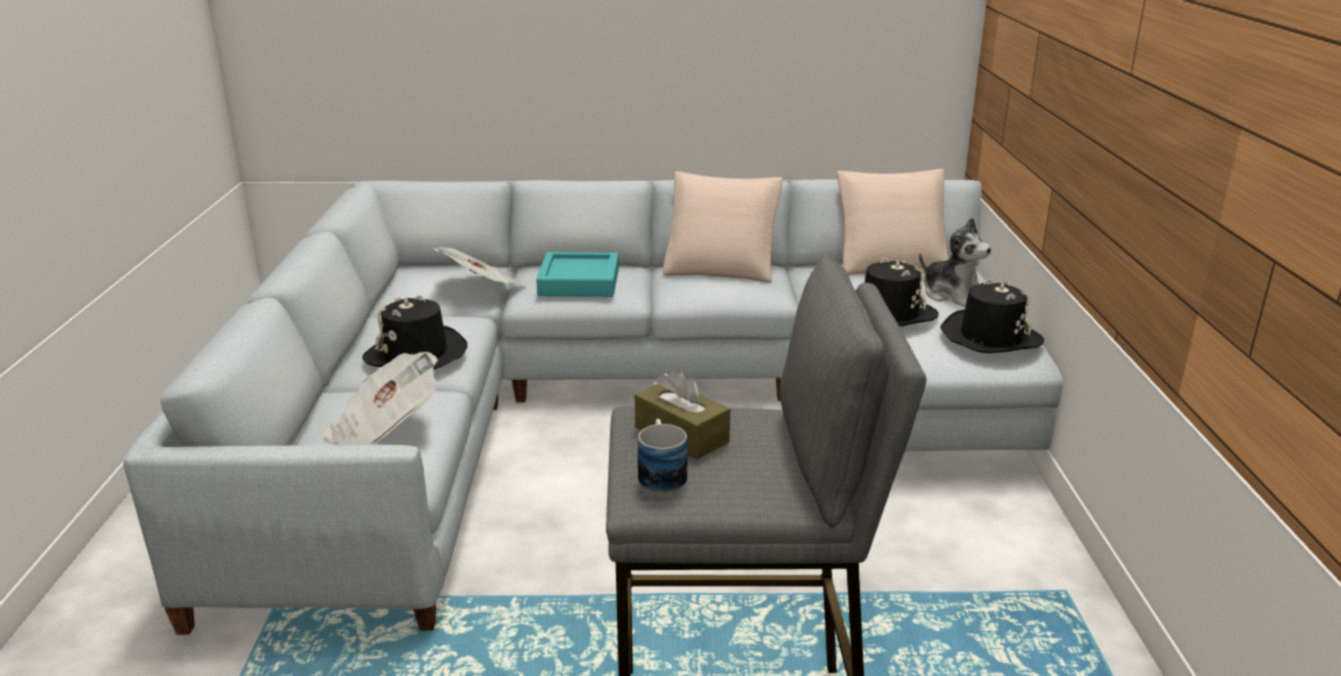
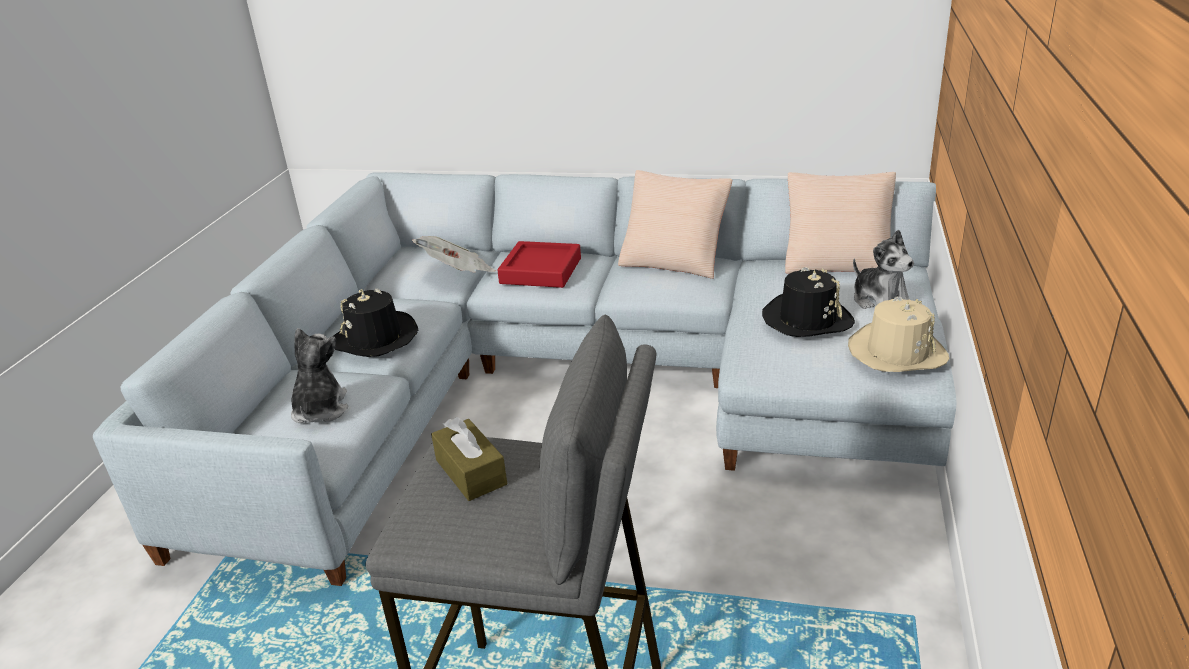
camera: 15 degrees right, 5 degrees up
(385, 427) = (320, 410): newspaper -> plush toy
(579, 282) = (541, 271): turquoise tray -> red tray
(661, 473) = (430, 513): mug -> none
(990, 337) = (896, 352): black hat -> beige hat

